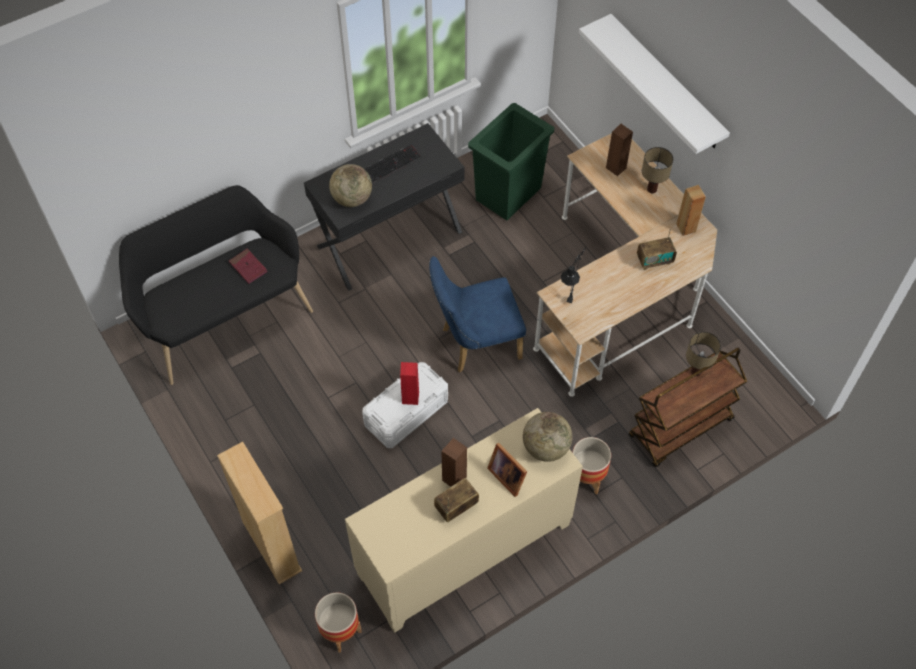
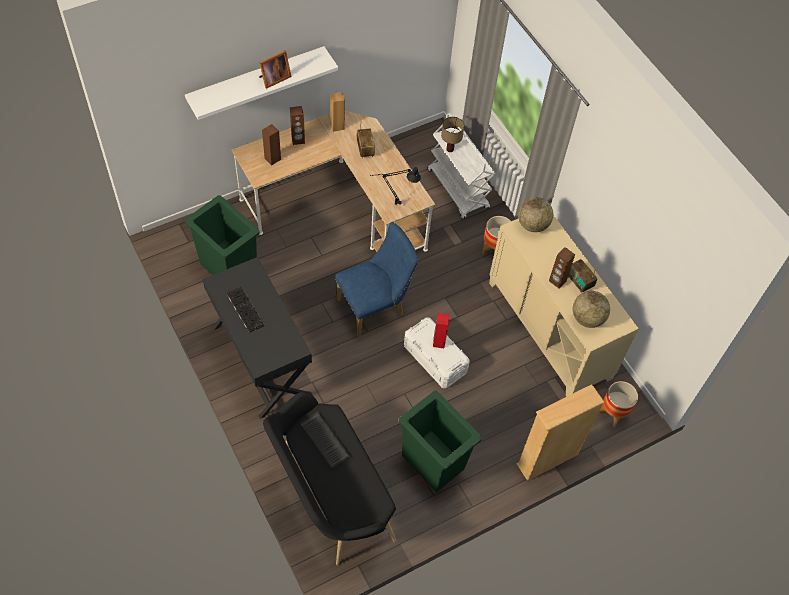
camera: 90 degrees left, 0 degrees up
(248, 267) = (323, 440): red book -> keyboard
(265, 417) = (433, 463): none -> green trash can
(352, 198) = (279, 341): globe -> globe (587, 318)
(475, 343) = (375, 306): blue chair -> blue chair turned 105 degrees counterclockwise
(507, 475) = (554, 249): picture frame -> picture frame (273, 79)
(652, 189) = (298, 140): table lamp -> brown speaker
(680, 429) = (458, 190): brown cart -> white cart

